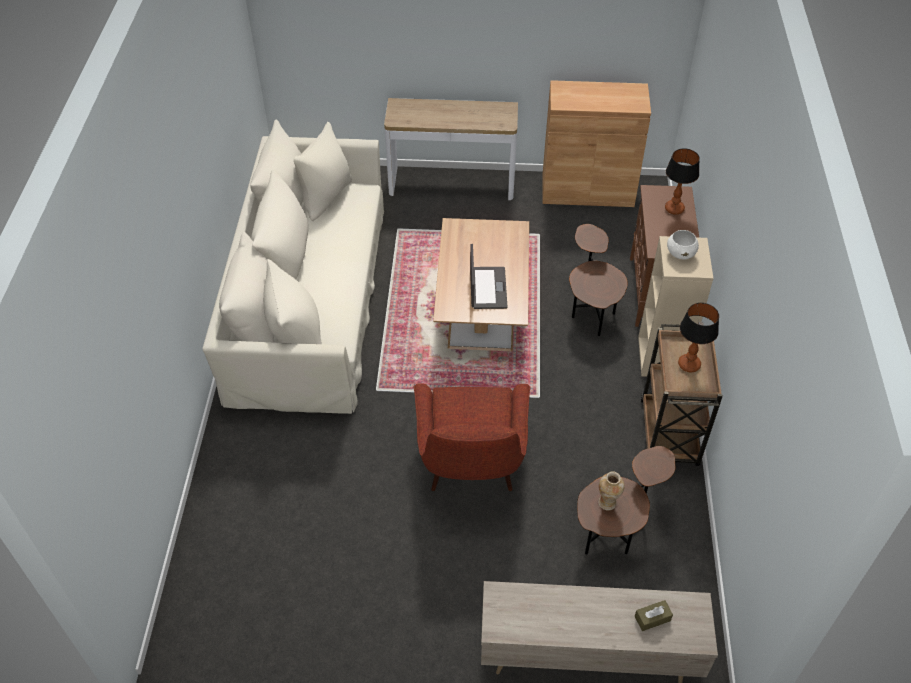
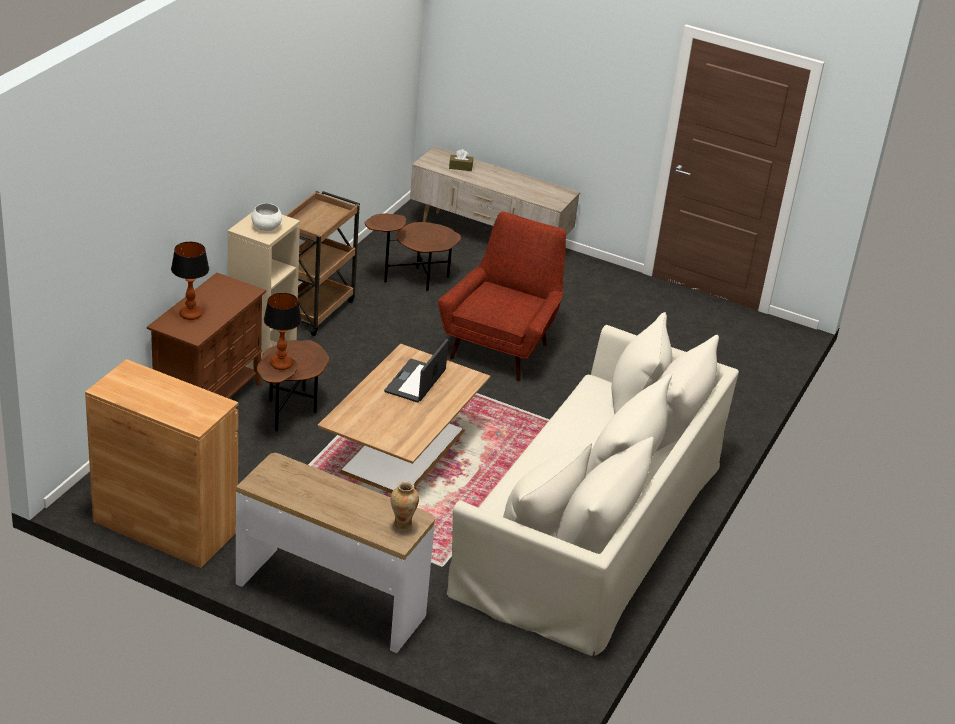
camera: 160 degrees left, 15 degrees down
(607, 503) = (431, 238): vase -> vase (402, 527)
(688, 364) = (316, 219): table lamp -> table lamp (281, 365)

